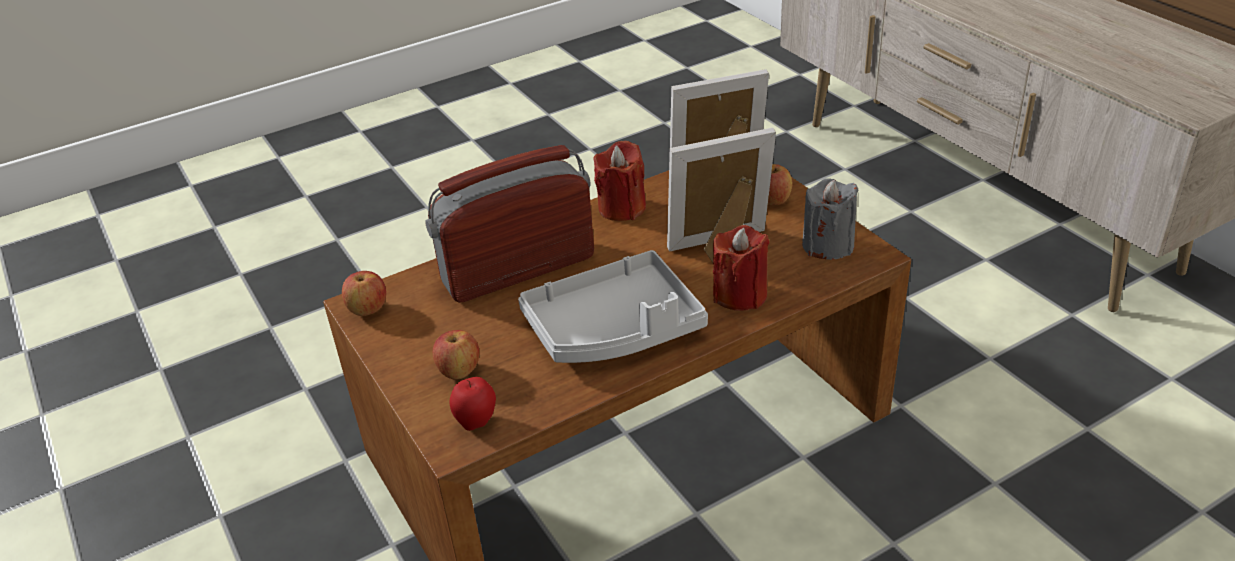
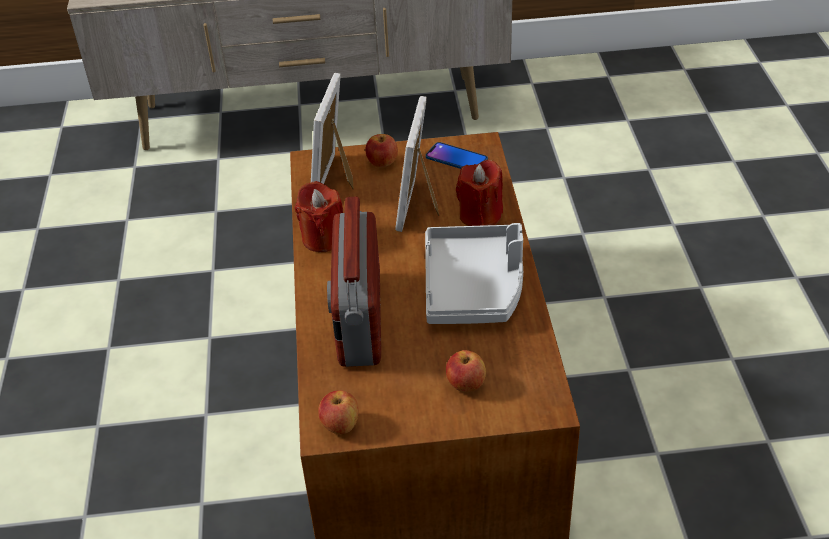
camera: 65 degrees left, 5 degrees up
(476, 422) = (532, 388): apple -> none
(828, 245) = (456, 158): grey candle -> phone

